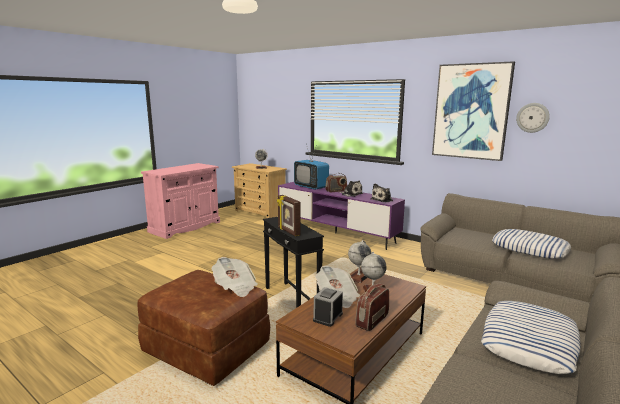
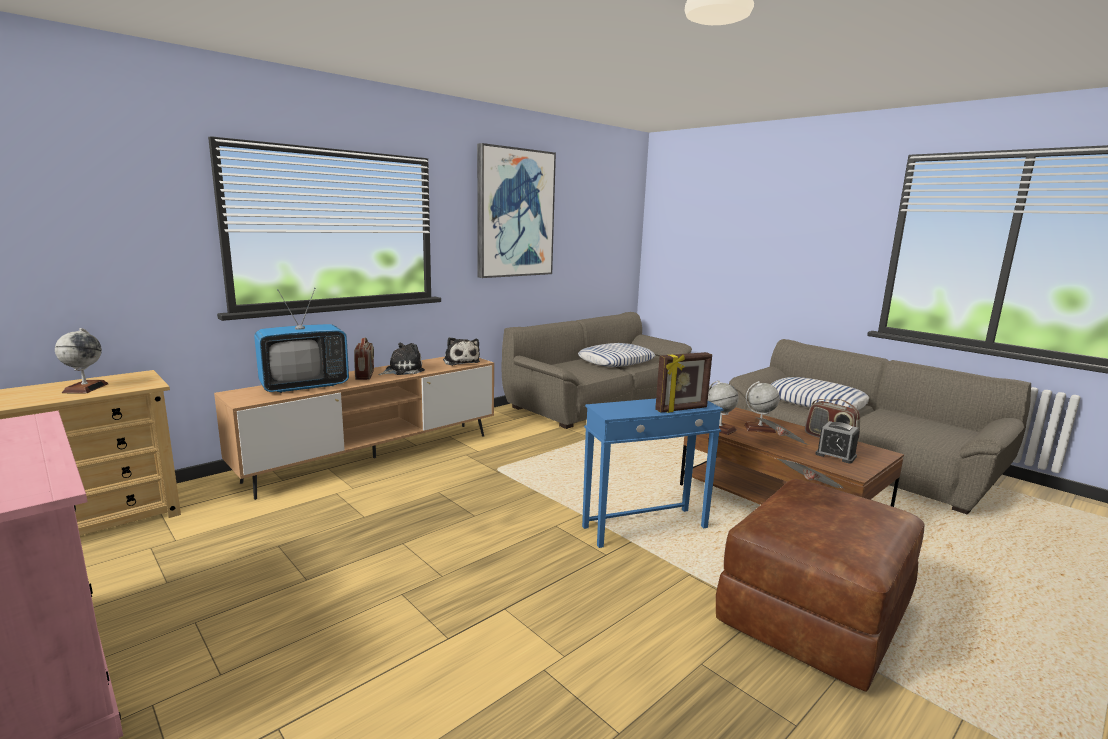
camera: 80 degrees left, 0 degrees up
(291, 299) = (645, 528): black side table -> blue side table
(335, 233) = (374, 457): purple tv stand -> brown tv stand
(532, 117) = (568, 220): wall clock -> none

